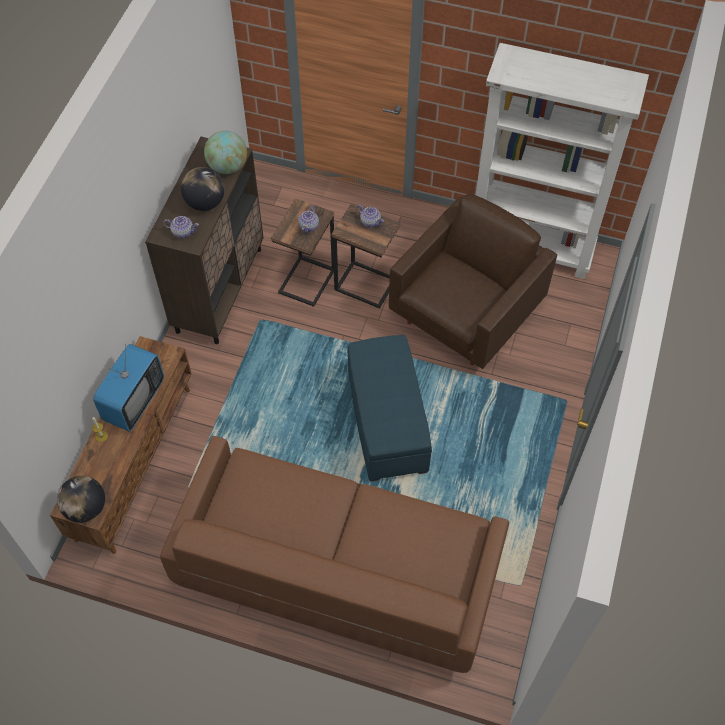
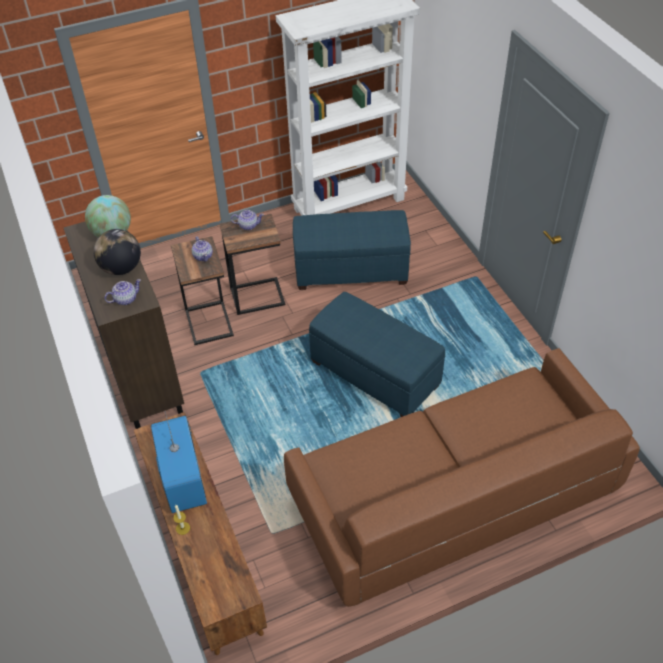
camera: 40 degrees left, 10 degrees down
(86, 508) = (231, 594): globe -> none
(465, 315) = (351, 269): brown armchair -> blue ottoman

